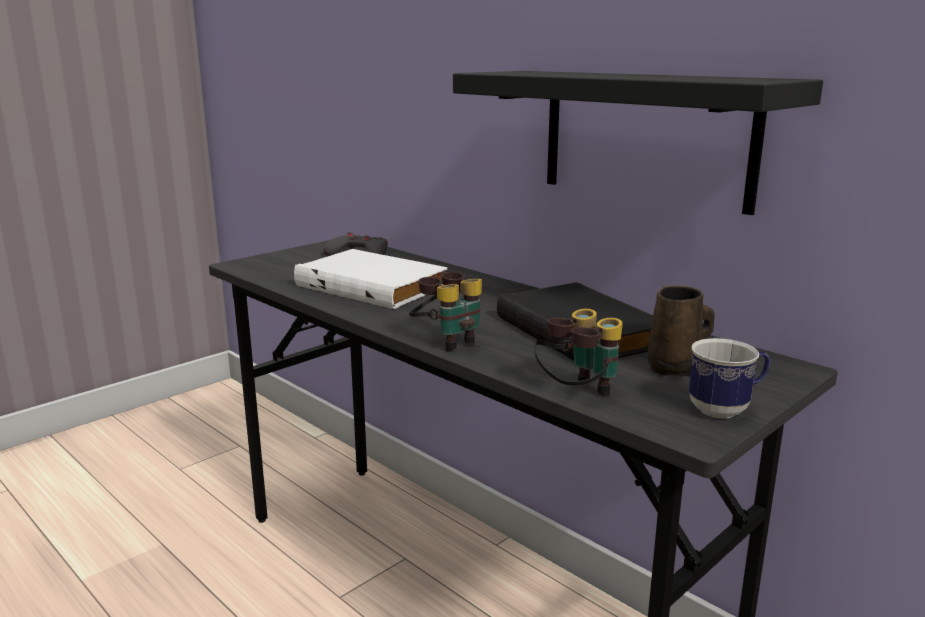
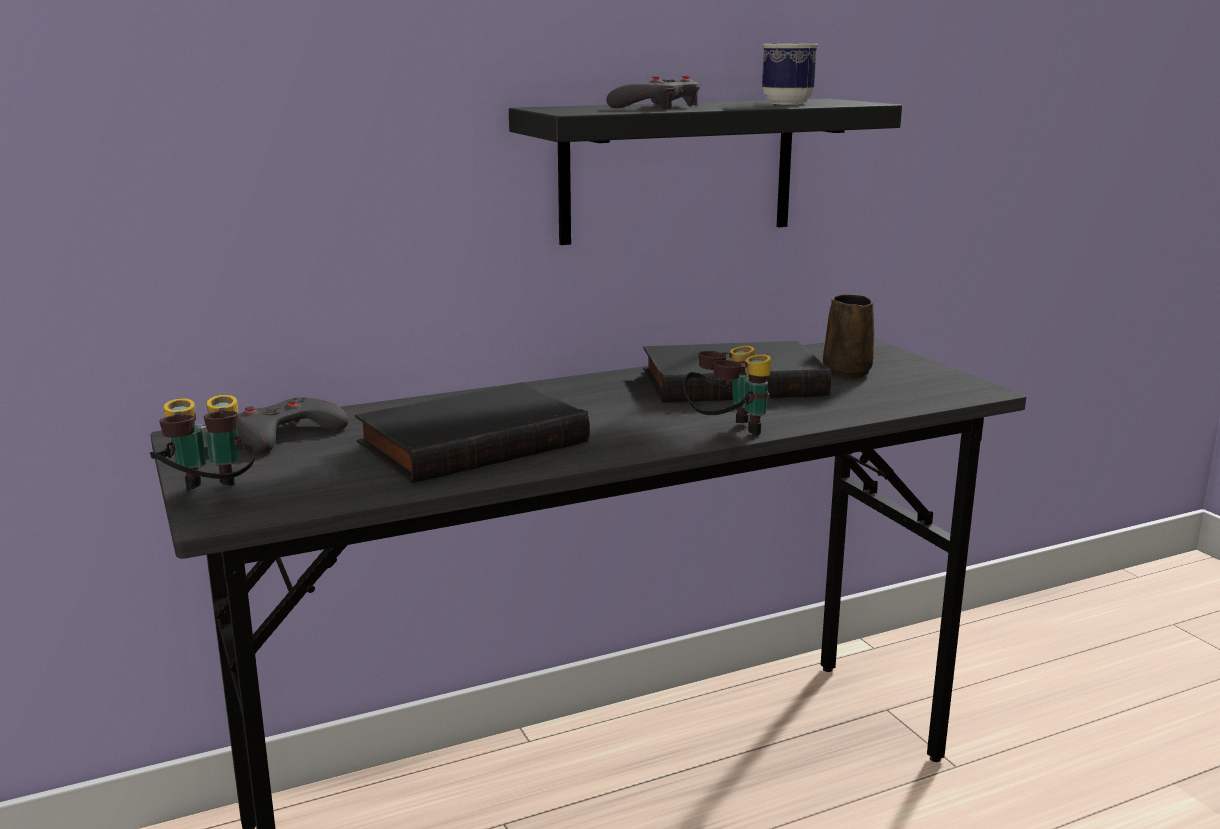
camera: 70 degrees left, 0 degrees up
(374, 285) = (472, 441): white book -> black book
(570, 73) = (657, 106): none -> grey game controller
(577, 395) = (895, 408): binoculars -> binoculars (210, 497)
(726, 409) = (936, 375): mug -> mug (787, 103)

